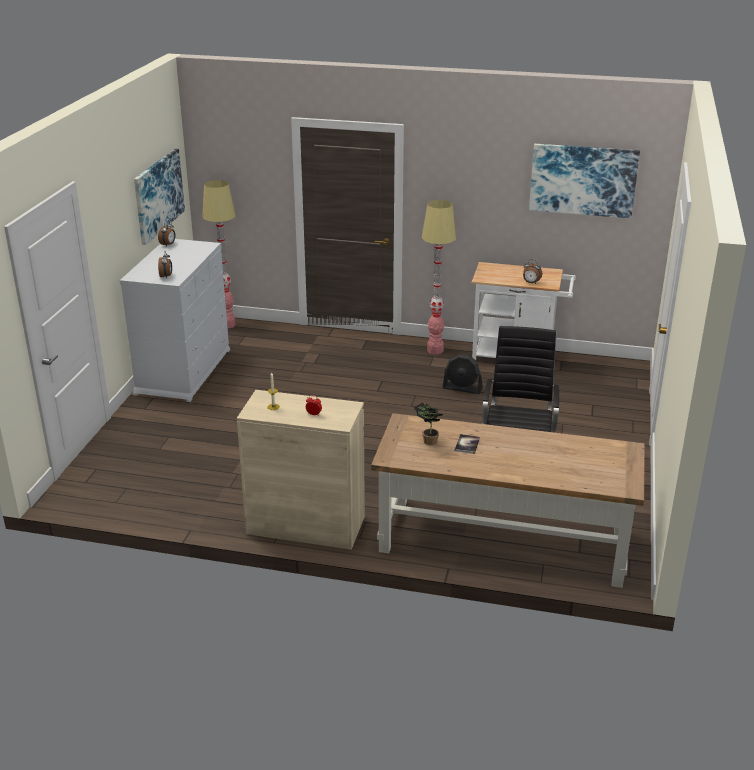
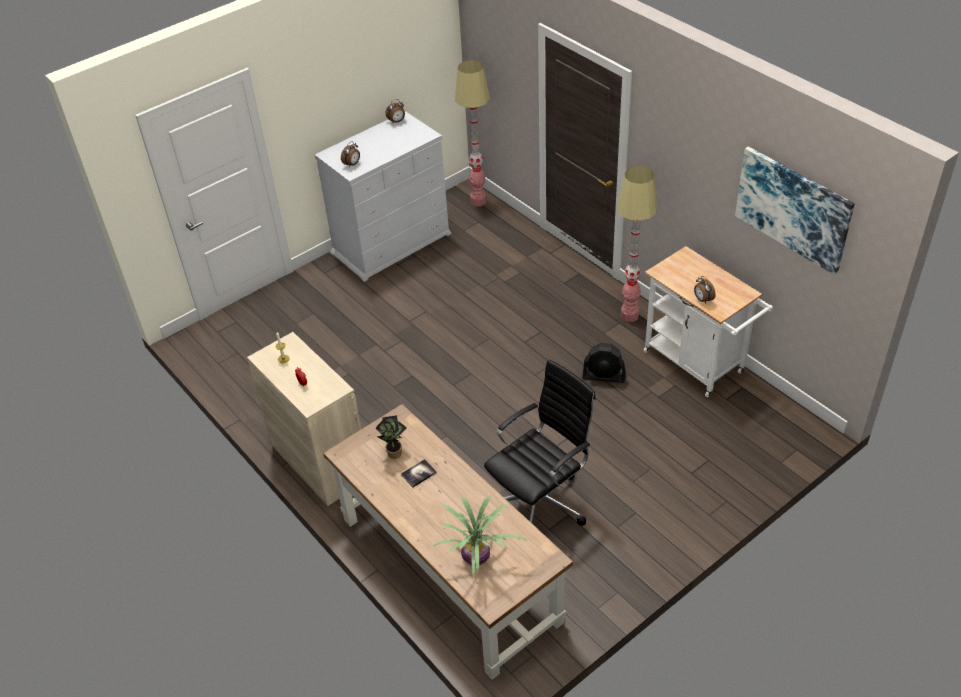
camera: 40 degrees right, 15 degrees up
(158, 195) = (399, 69): picture -> none
(462, 388) = (604, 376): black fan -> black fan turned 45 degrees counterclockwise
(581, 470) = (477, 558): none -> potted plant

